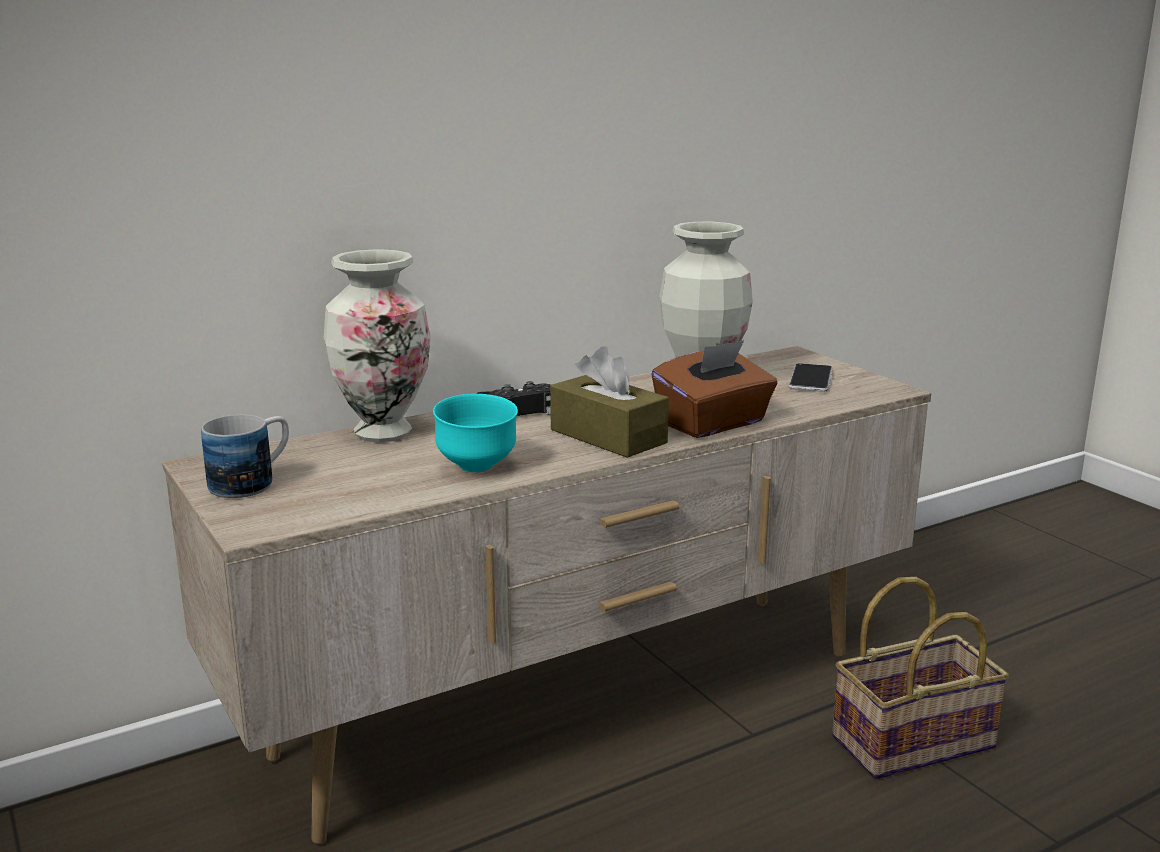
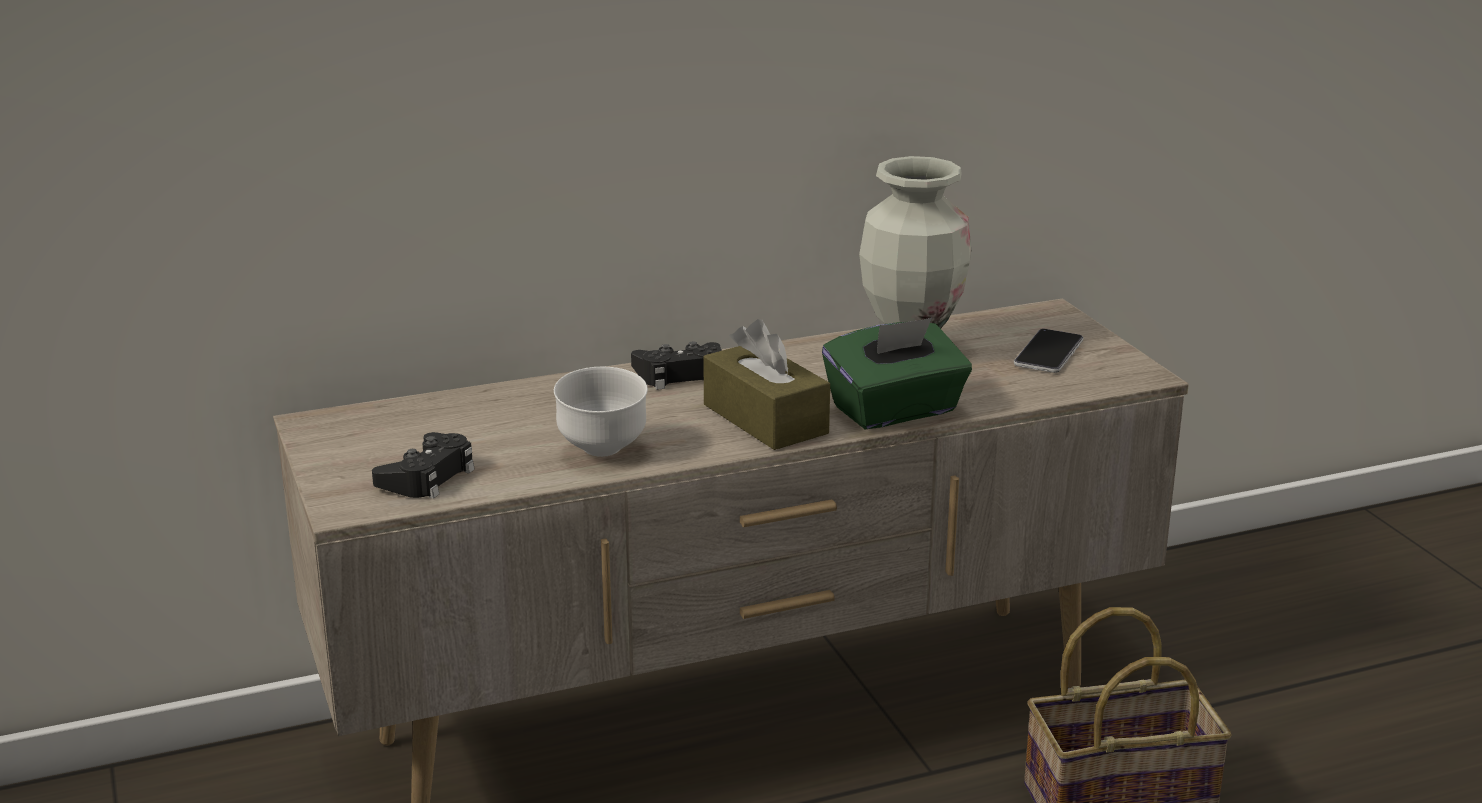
camera: 10 degrees right, 5 degrees up
(253, 482) = (361, 450): mug -> none
(323, 498) = (428, 477): none -> black game controller
(383, 433) = (516, 395): vase -> none
(477, 468) = (602, 451): turquoise bowl -> white bowl
(713, 424) = (895, 411): brown tissue box -> green tissue box

